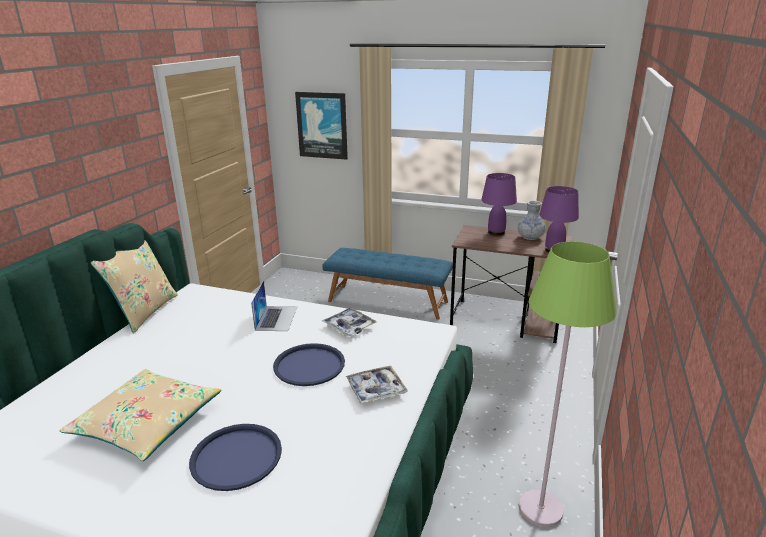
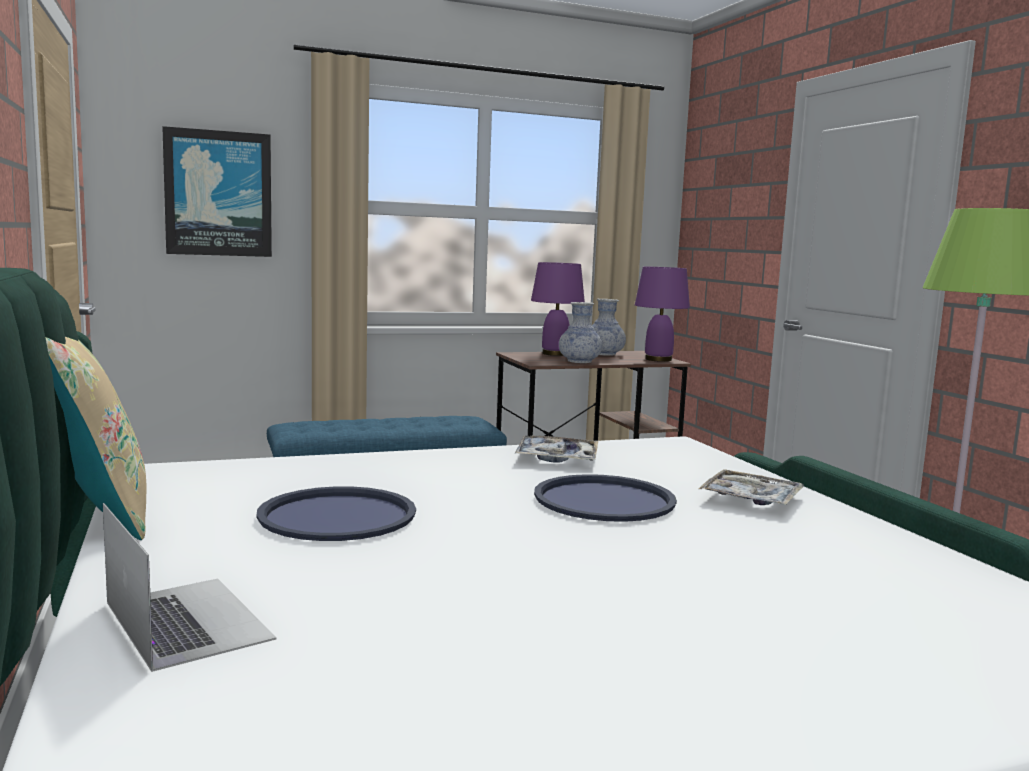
camera: 40 degrees left, 15 degrees down
(147, 423) = (509, 628): beige pillow -> none
(236, 457) = (768, 608): blue tray -> blue tray (338, 516)
(276, 318) = (417, 470): laptop -> laptop (187, 620)
(492, 245) = (579, 361): none -> vase

